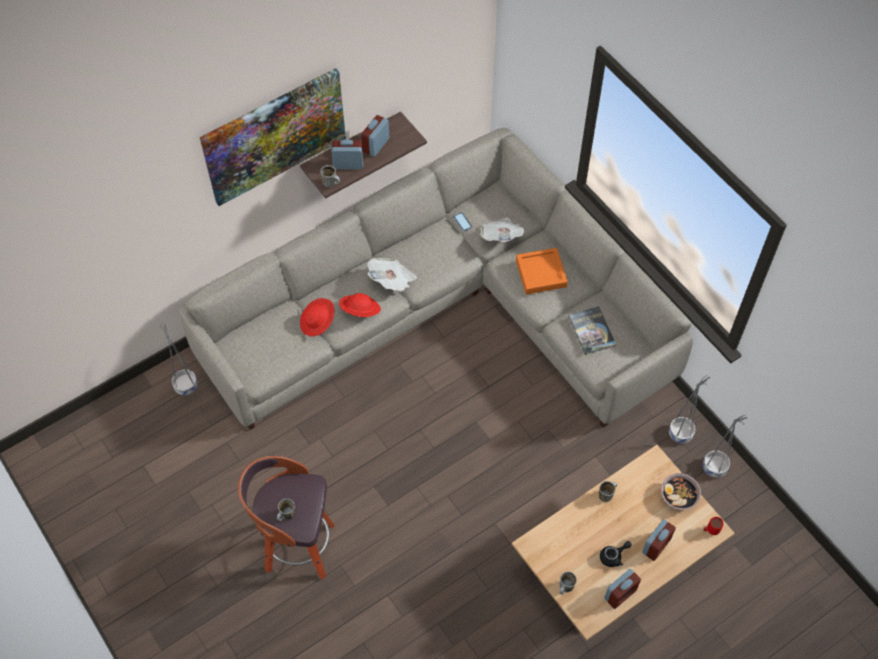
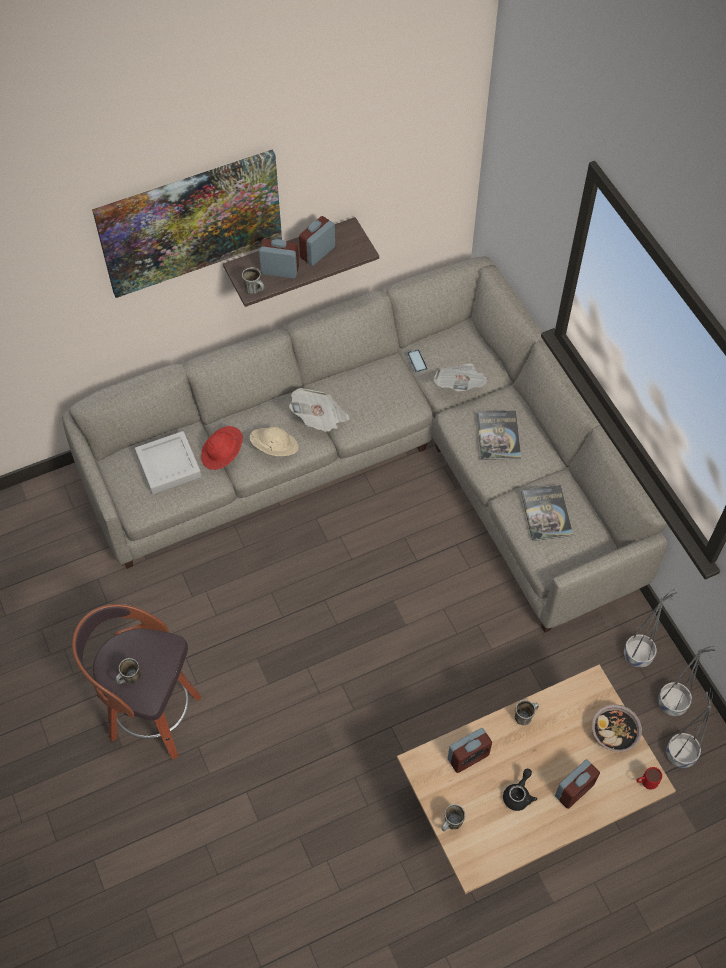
camera: 10 degrees right, 0 degrees up
(185, 385) = (65, 505): grey planter -> grey planter (680, 753)
(275, 338) = (168, 465): none -> grey tray
(359, 311) = (274, 448): red hat -> beige hat
(541, 273) = (498, 436): orange tray -> book
(613, 556) = (518, 794): black teapot -> black teapot turned 45 degrees counterclockwise
(620, 594) = (518, 843): alarm clock -> alarm clock (468, 757)

